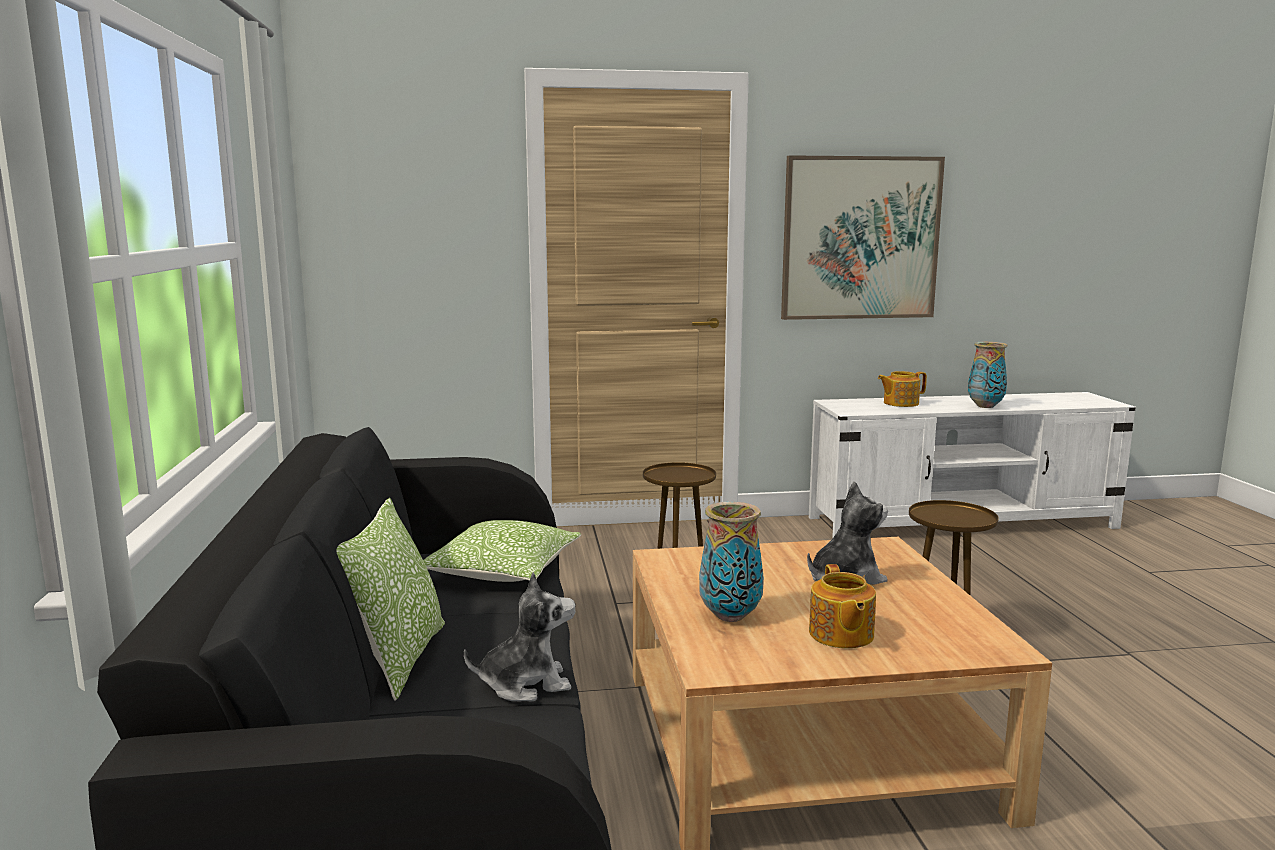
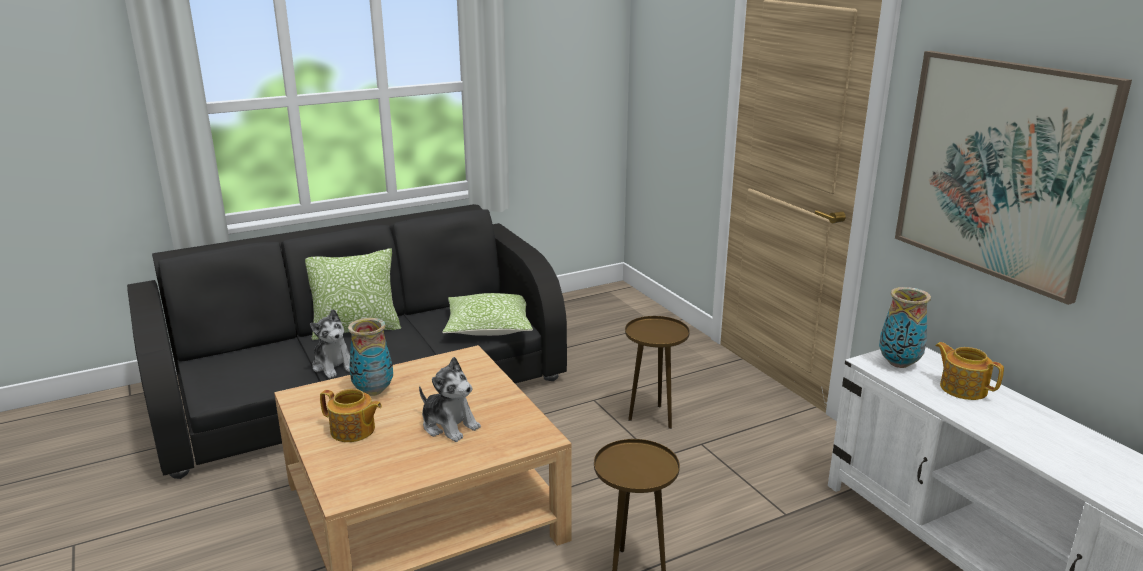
camera: 70 degrees right, 10 degrees up
(840, 635) = (353, 431): teapot -> teapot turned 135 degrees counterclockwise
(985, 406) = (1031, 446): vase -> vase (898, 363)

